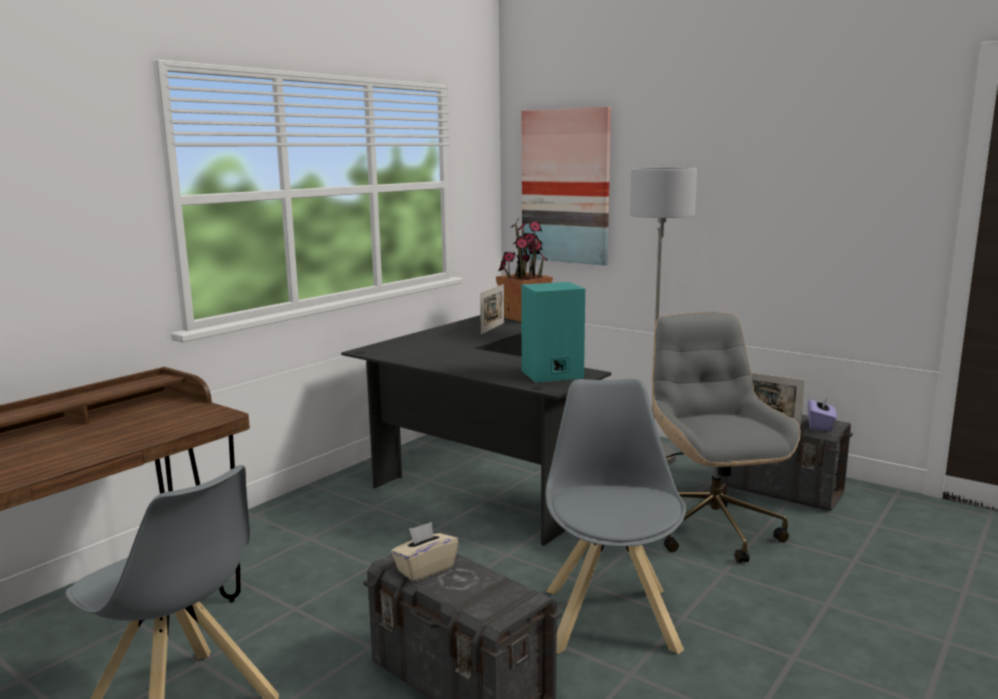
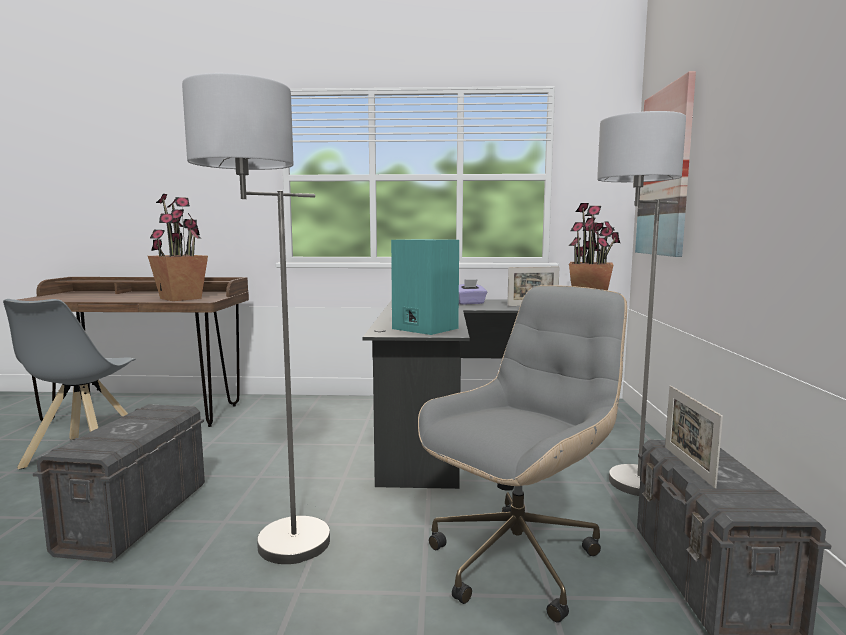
camera: 55 degrees right, 5 degrees down
(165, 424) = (181, 298): none -> potted plant
(425, 569) = (141, 417): beige tissue box -> none
(610, 616) = (272, 550): grey chair -> grey floor lamp
(820, 425) = (746, 501): purple tissue box -> purple tissue box (469, 303)

